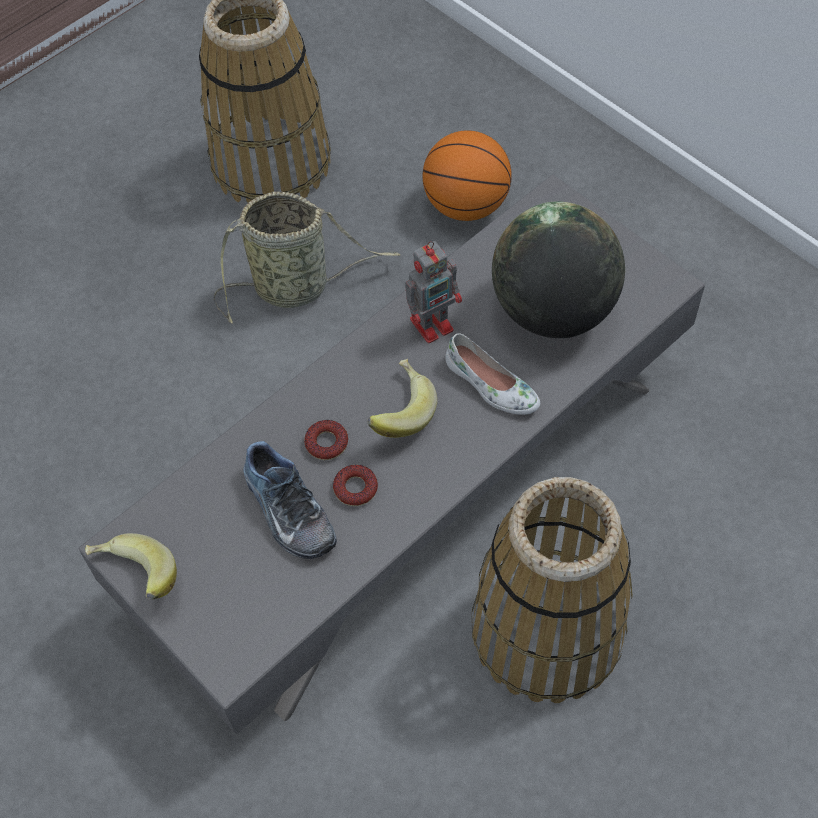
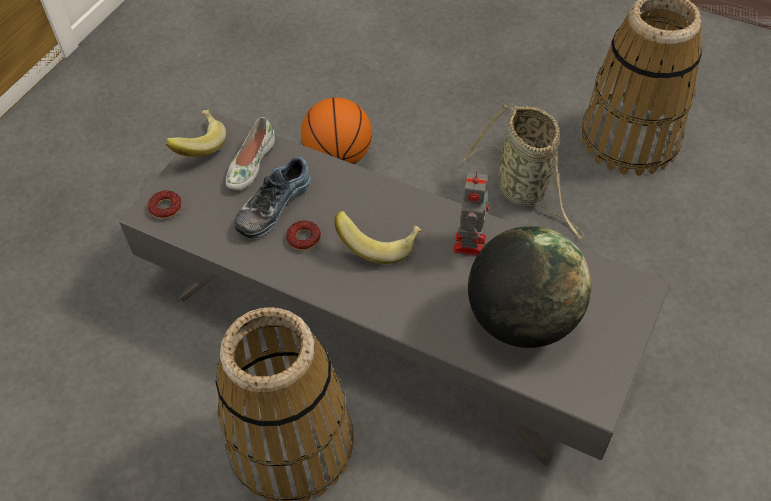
camera: 70 degrees right, 5 degrees down
(327, 443) = (335, 210): donut -> donut (166, 208)
(433, 323) = (470, 242): toy robot -> toy robot turned 120 degrees counterclockwise
(466, 205) = (666, 274): basketball -> basketball (338, 157)
(491, 385) = (428, 296): white shoe -> white shoe (250, 163)

